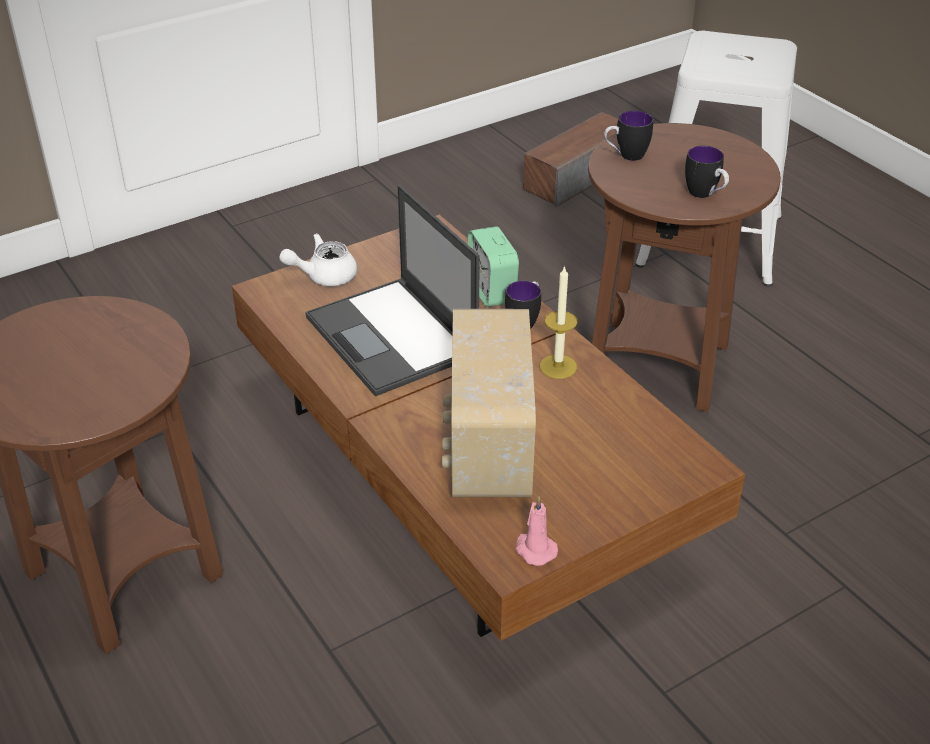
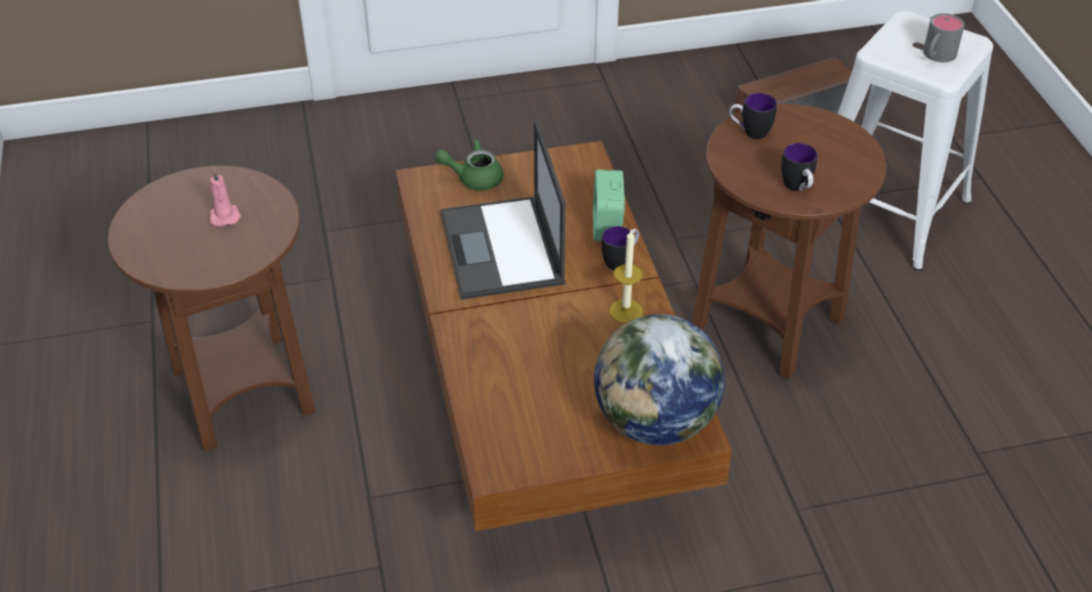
camera: 20 degrees right, 5 degrees up
(323, 276) = (473, 178): white teapot -> green teapot
(487, 448) = (528, 369): radio -> none
(534, 549) = (519, 466): pink candle -> pink candle (224, 215)
(652, 467) = (655, 422): none -> globe
(754, 62) = (936, 56): none -> grey mug

